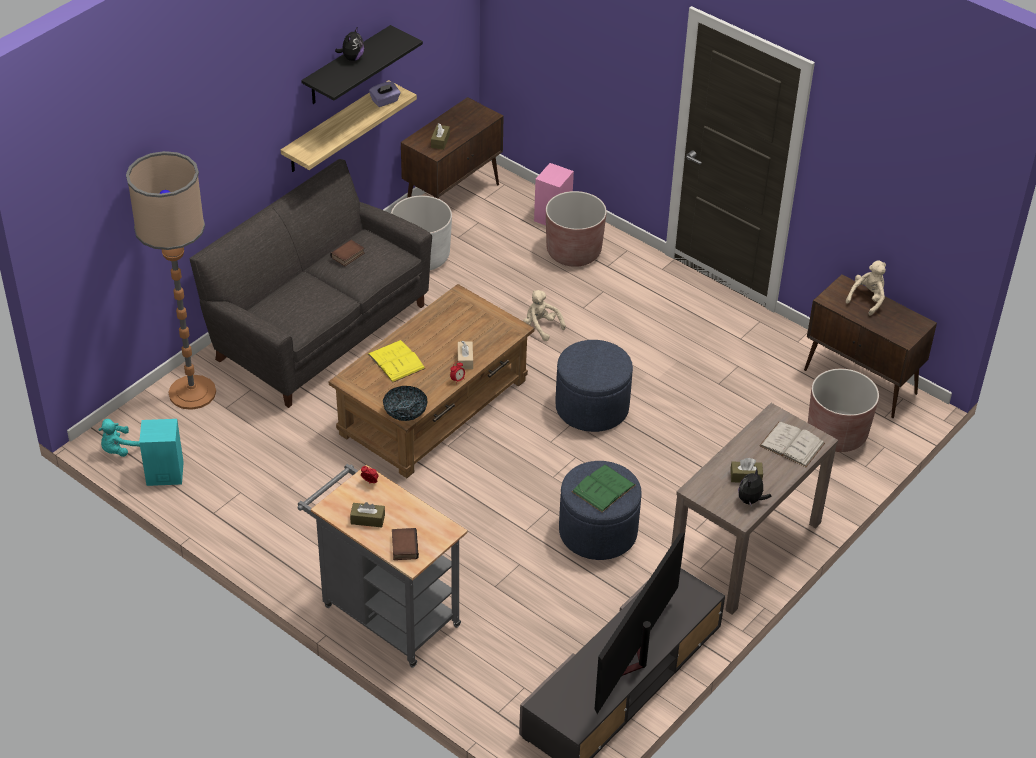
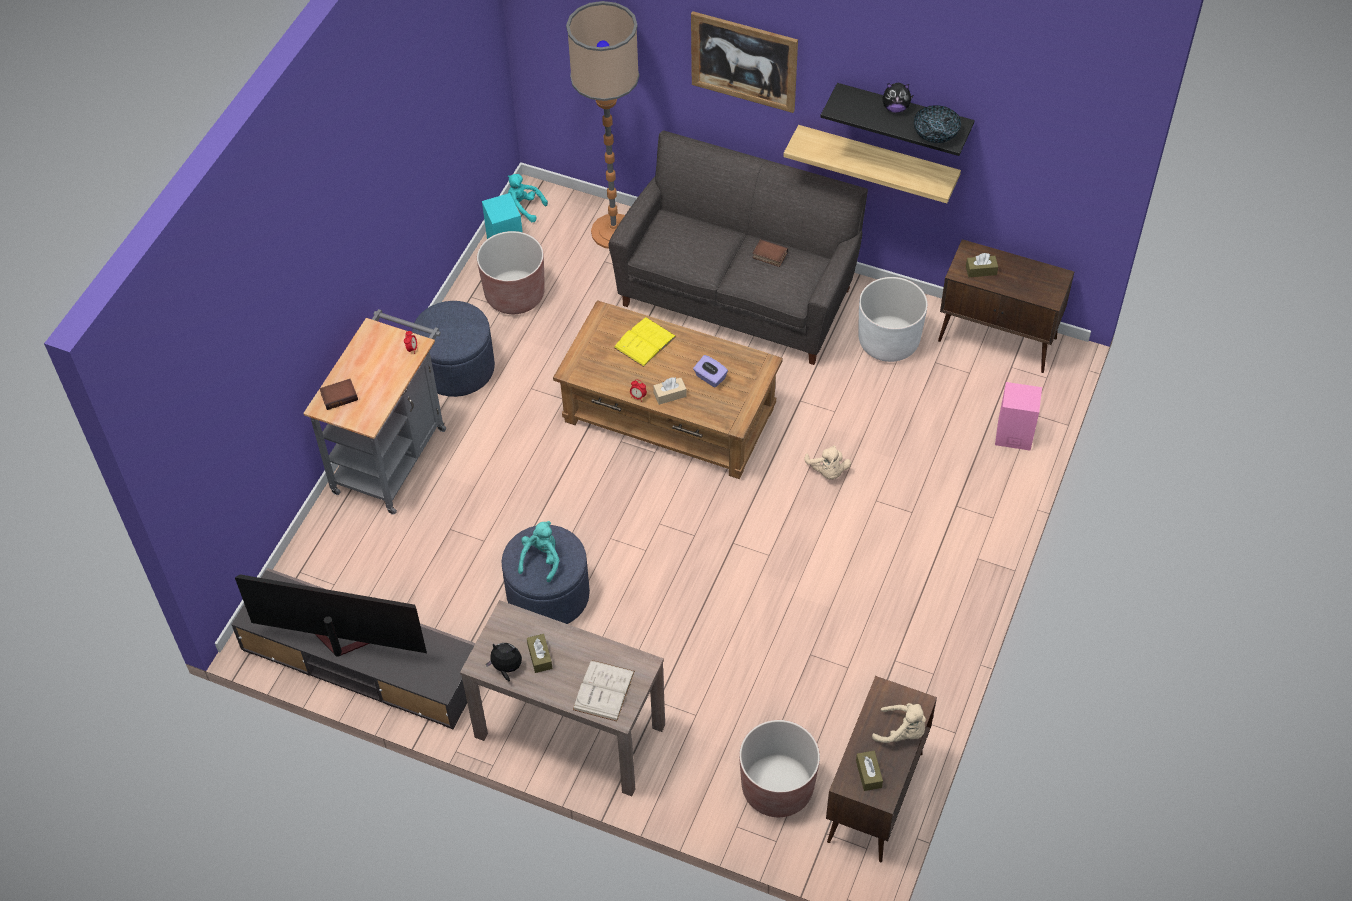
camera: 75 degrees right, 10 degrees up
(235, 125) = (744, 61): none -> picture
(367, 519) = (365, 361): brown tissue box -> brown tissue box (868, 774)
(385, 101) = (921, 178): purple tissue box -> purple tissue box (710, 378)
(405, 412) = (576, 369): bowl -> bowl (935, 134)
(541, 327) = (827, 471): beige plush toy -> beige plush toy turned 135 degrees clockwise
(573, 252) = (964, 469): brown planter -> brown planter (515, 295)
(592, 407) = (724, 546): blue ottoman -> blue ottoman (457, 368)
(603, 488) = (541, 559): green book -> turquoise plush toy

